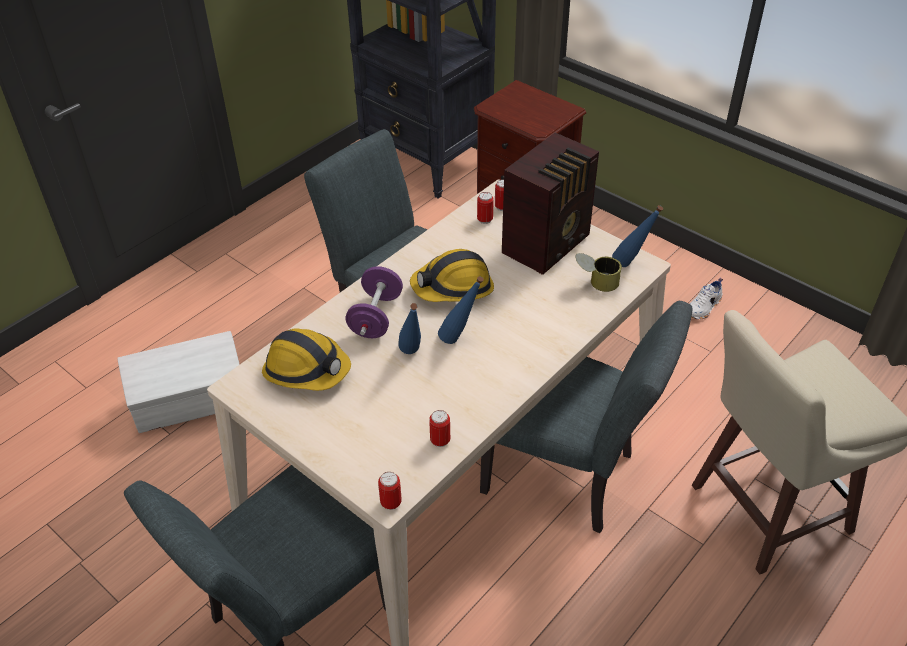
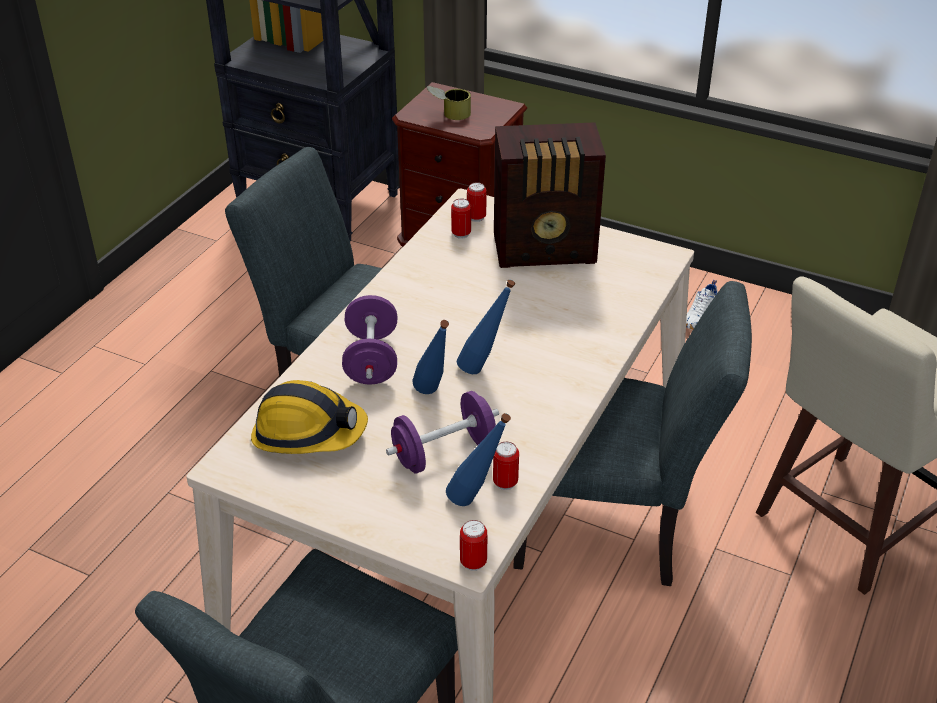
camera: 15 degrees left, 5 degrees down
(192, 402) = (107, 531): white storage box -> none
(402, 406) = (443, 452): none -> purple dumbbell
(453, 287) = (453, 313): hard hat -> none
(548, 244) = (547, 250): radio -> radio turned 60 degrees clockwise
(595, 282) = (618, 282): can -> can (449, 115)
(631, 265) = (651, 258): blue bottle -> blue bottle (476, 500)

